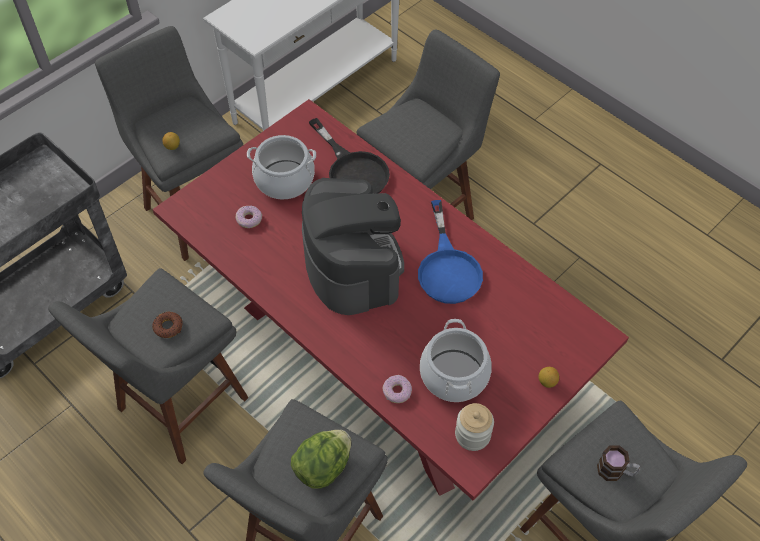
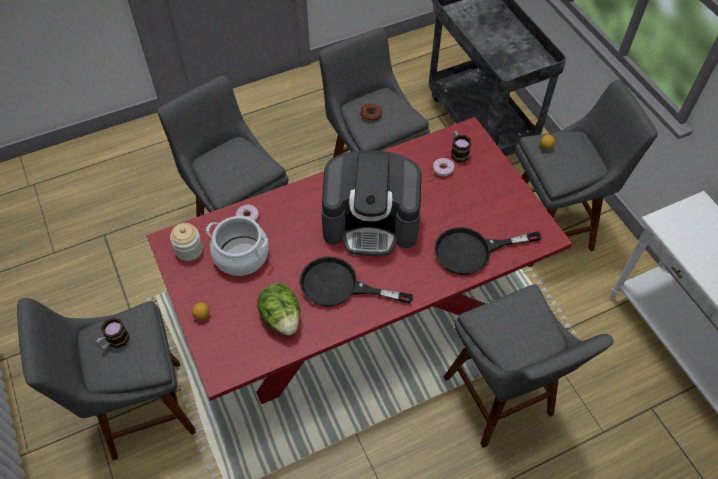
camera: 110 degrees right, 0 degrees up
(217, 212) = (458, 152): none -> mug
(284, 180) = (477, 201): cooking pot -> none
(322, 467) = (223, 169): lettuce -> lettuce (281, 318)
(448, 268) = (340, 286): blue frying pan -> black frying pan

